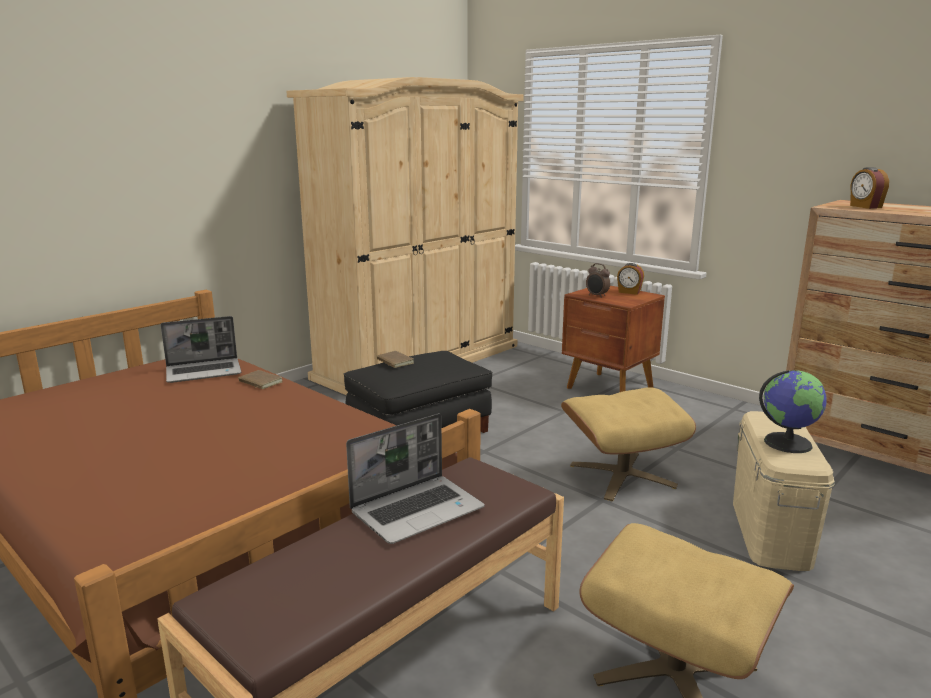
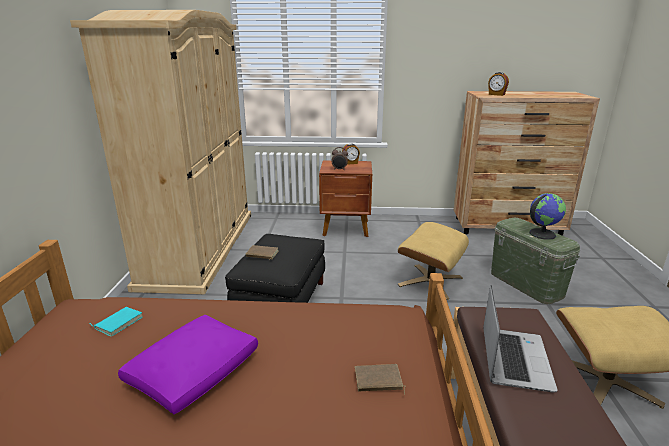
camera: 40 degrees left, 5 degrees up
(191, 417) = (194, 372): none -> purple pillow
(205, 372) = (118, 322): laptop -> turquoise book
(259, 382) = (193, 312): brown book -> brown book (378, 381)
(770, 531) = (526, 284): beige storage box -> green storage box

